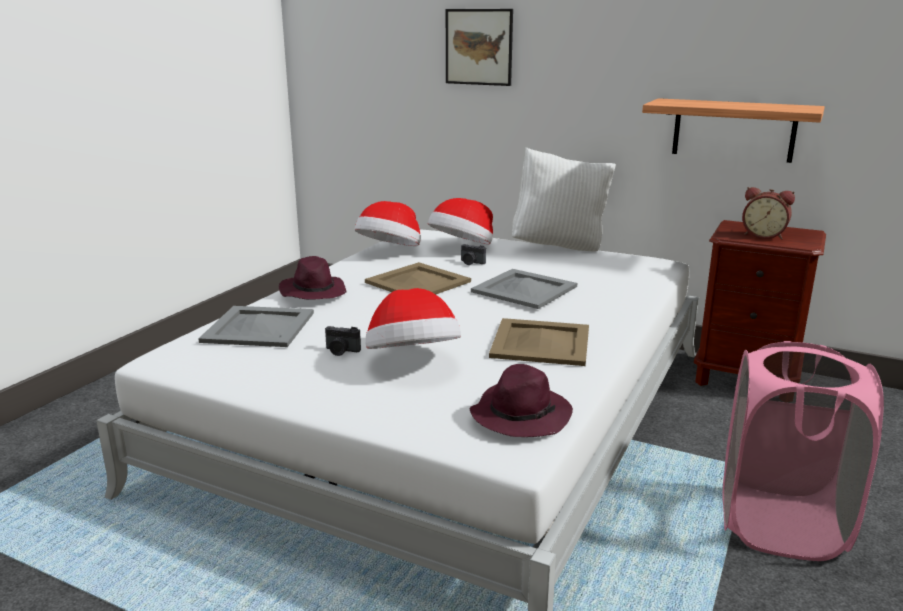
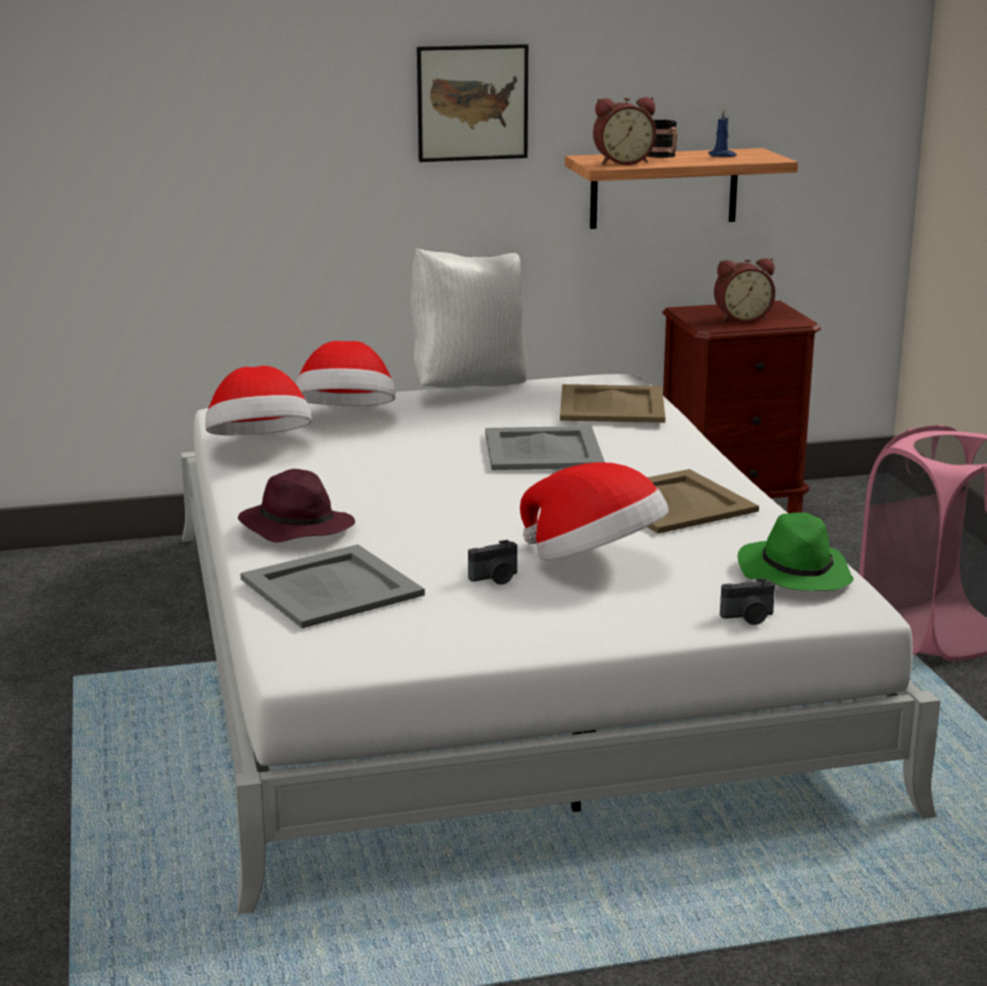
camera: 40 degrees left, 0 degrees up
(417, 282) = (400, 476): beige tray -> beige tray (611, 405)
(471, 263) = (406, 435): camera -> camera (749, 618)
(479, 47) = (285, 99): picture -> picture (472, 103)
(520, 415) = (794, 573): purple hat -> green hat
(681, 103) = (622, 162): none -> alarm clock
(724, 103) = (664, 156): none -> mug
(770, 106) = (722, 156): none -> blue candle

